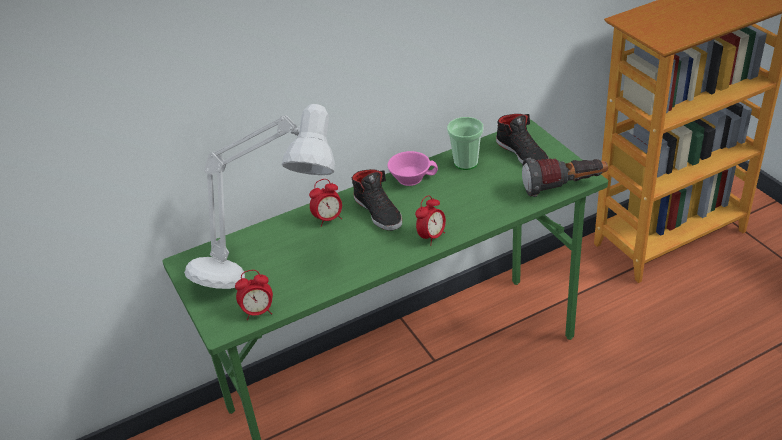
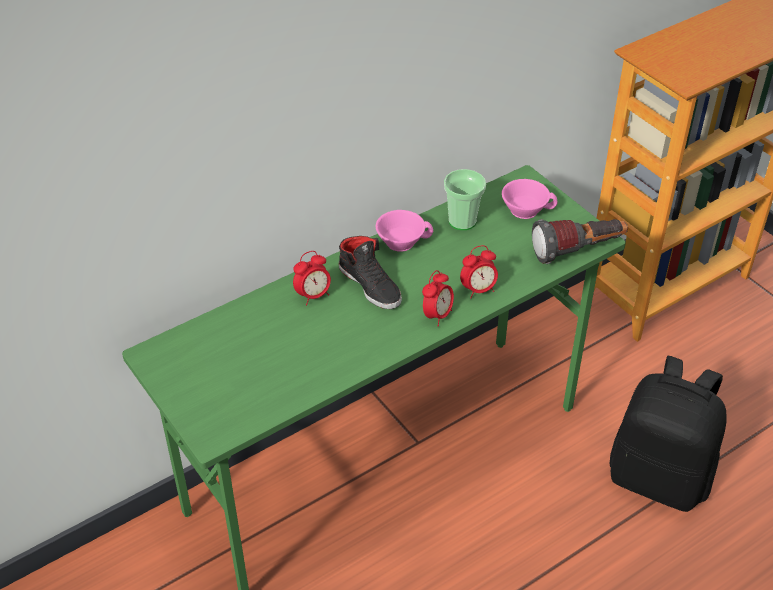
camera: 10 degrees left, 5 degrees up
(258, 312) = (251, 415): alarm clock -> alarm clock (478, 290)
(268, 265) = (252, 355): grey table lamp -> none
(522, 153) = (525, 208): black shoe -> pink cup
(647, 399) = (659, 477): none -> black backpack

